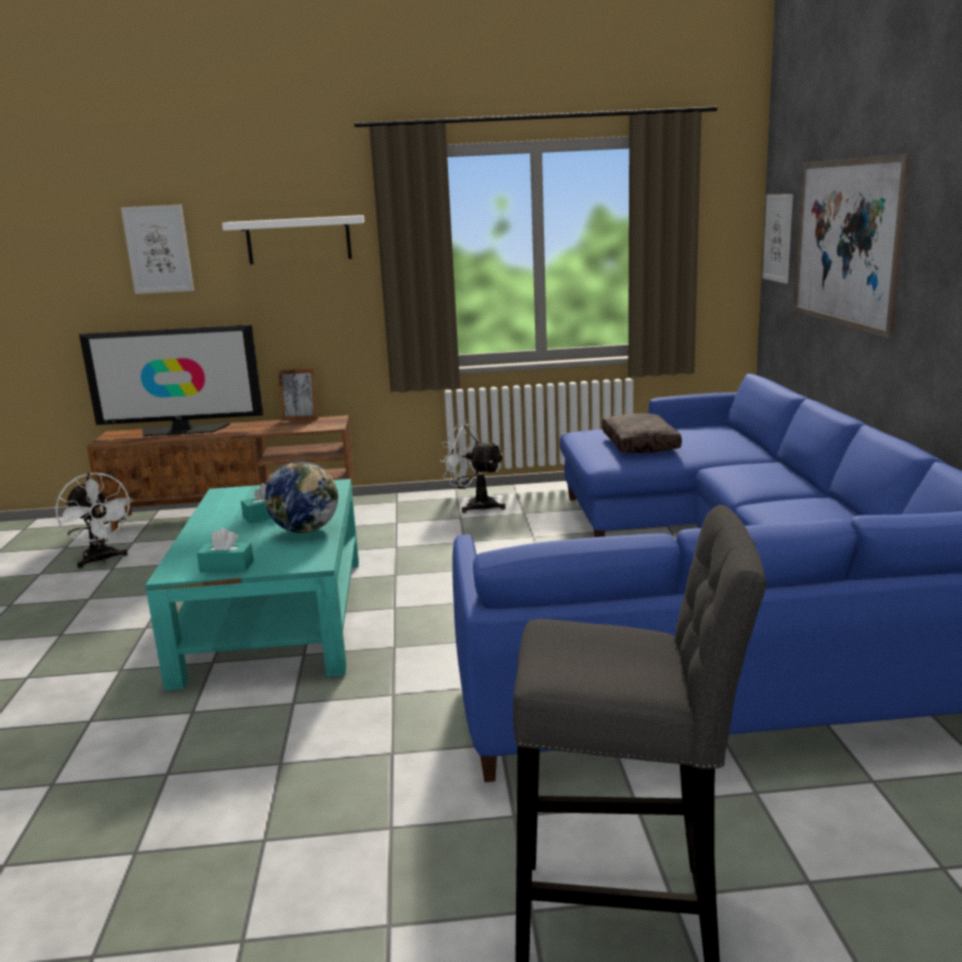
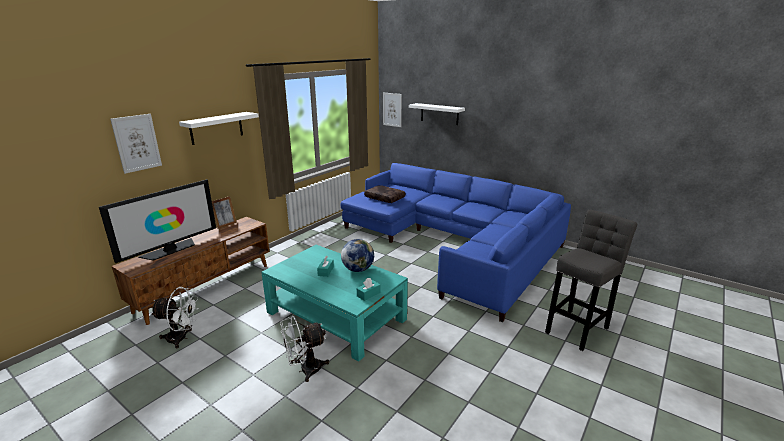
camera: 50 degrees left, 5 degrees up
(474, 506) = (315, 243): white fan -> white fan (305, 370)
(845, 243) = (439, 114): picture -> white shelf

